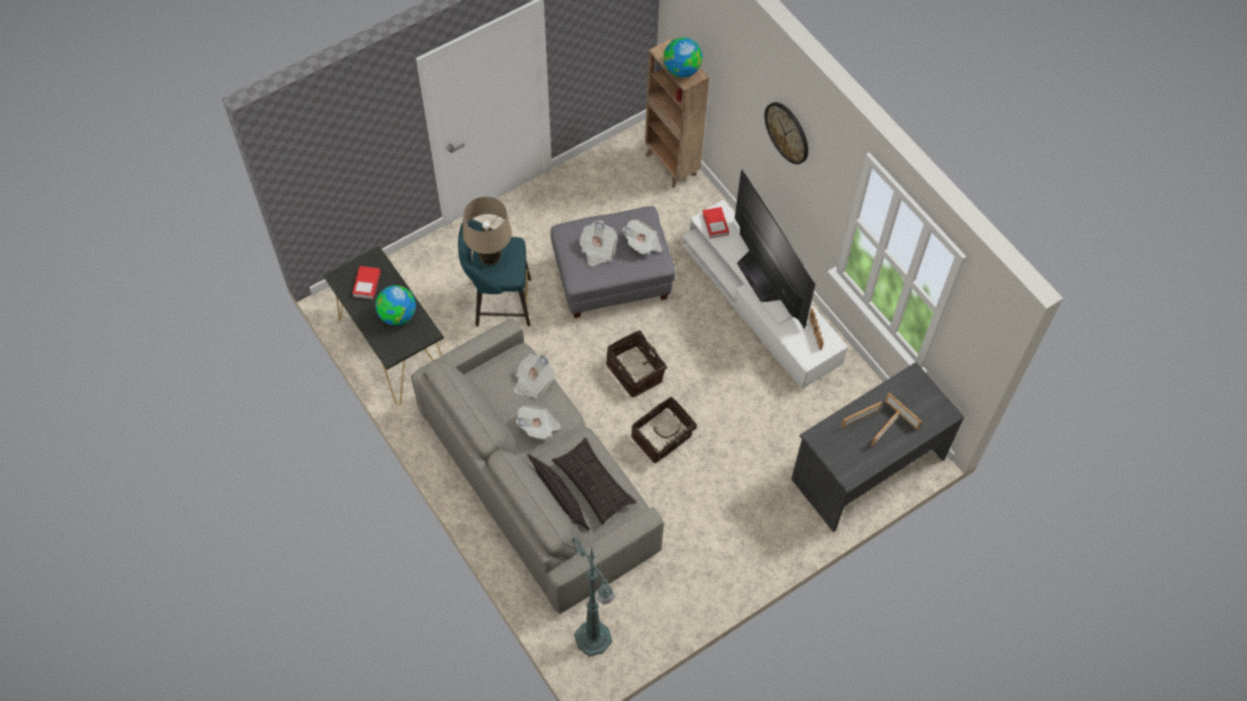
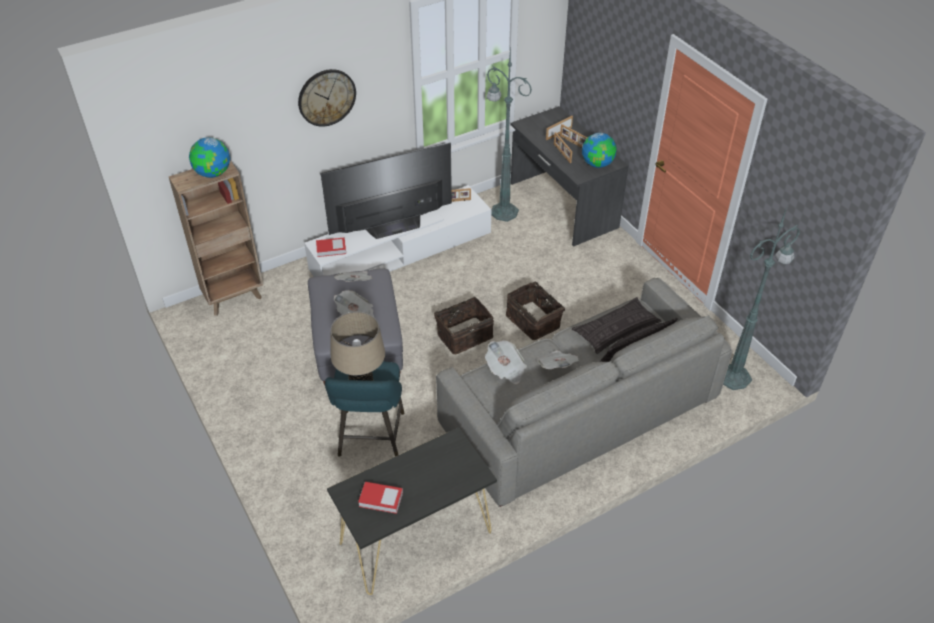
camera: 85 degrees left, 15 degrees down
(398, 315) = (428, 468): globe -> globe (597, 164)
(844, 402) = (503, 211): none -> green floor lamp

